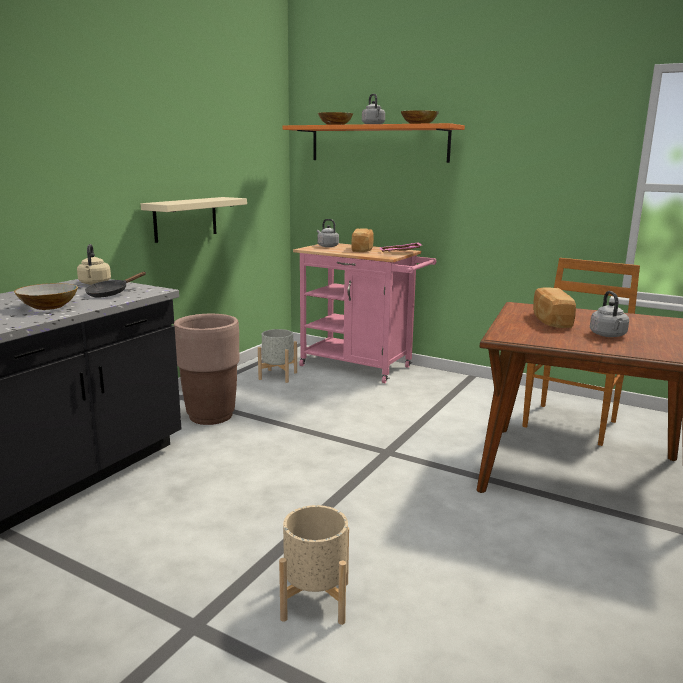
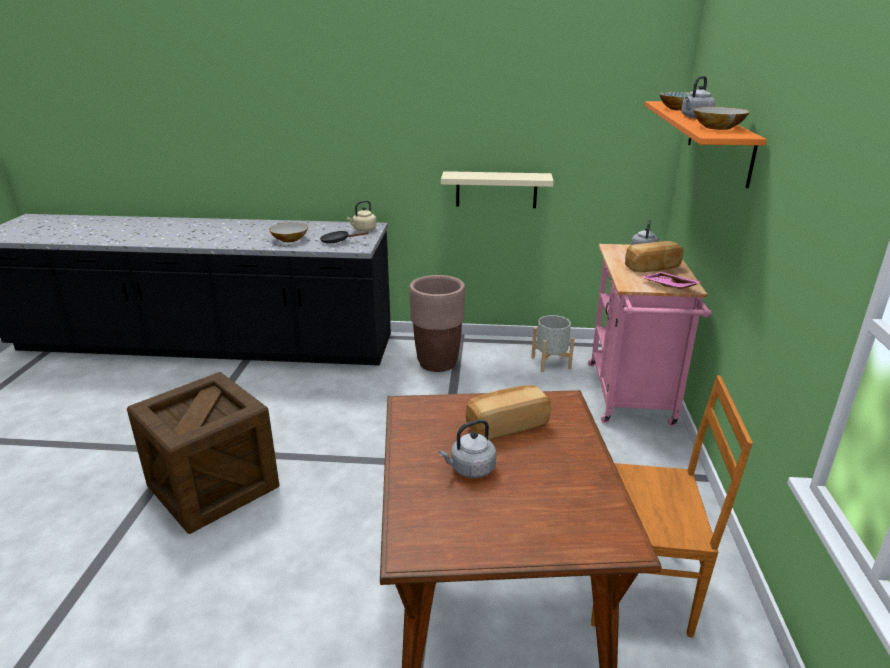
camera: 65 degrees right, 10 degrees up
(315, 601) = (213, 487): beige planter -> crate

